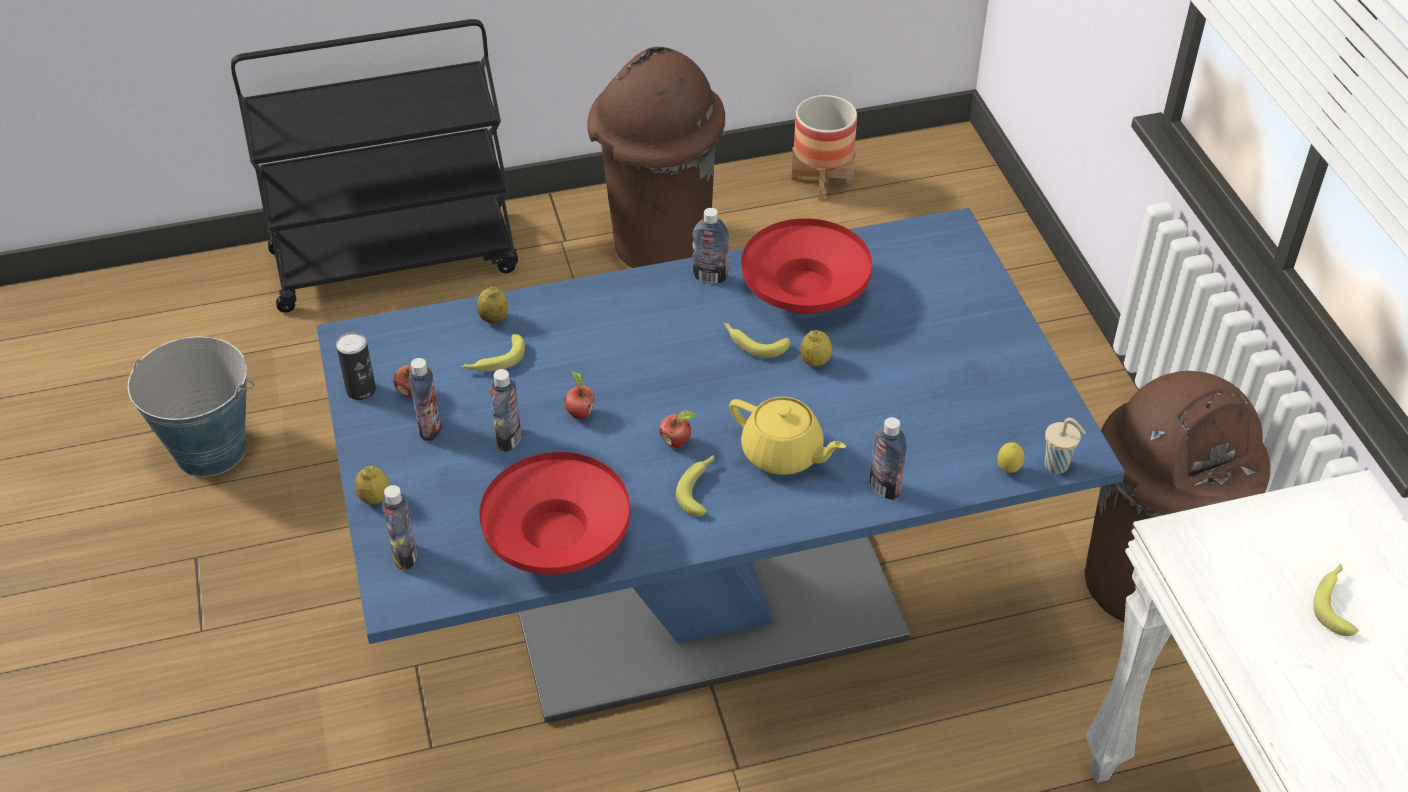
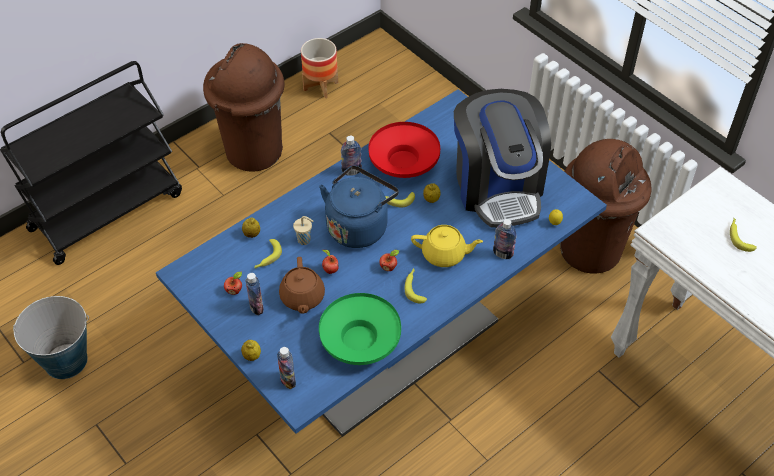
camera: 25 degrees left, 5 degrees up
(361, 390) = (205, 300): can -> none
(509, 439) = (302, 298): bottle -> brown teapot
(557, 538) = (360, 341): red bowl -> green bowl
(669, 362) = (359, 226): none -> blue kettle
(943, 378) = (498, 186): none -> coffee machine
(1058, 466) = (575, 213): beige cup -> beige cup (305, 240)

